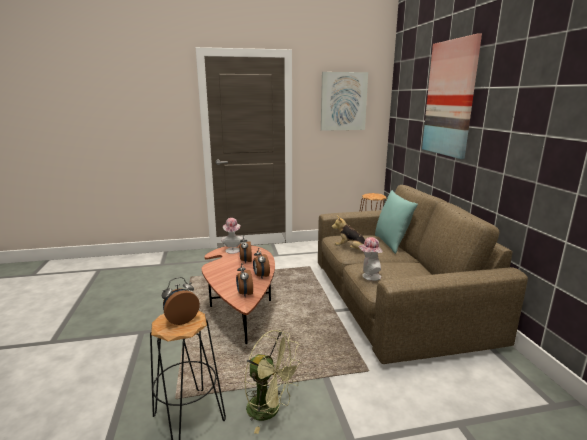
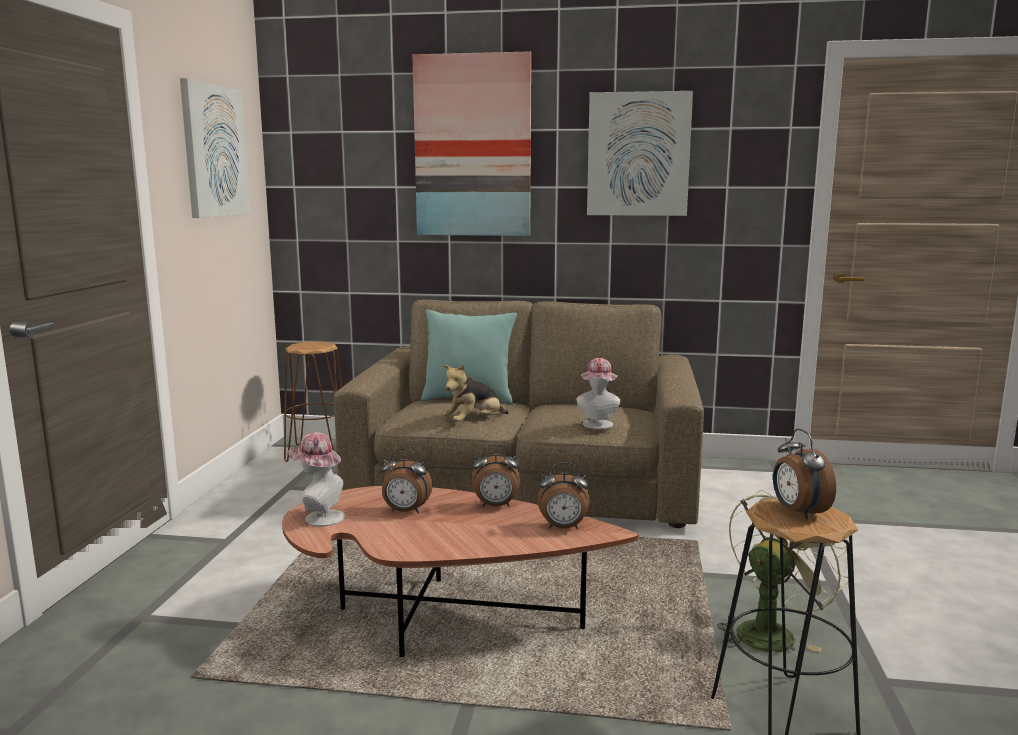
camera: 70 degrees left, 5 degrees down
(528, 107) = (638, 154): none -> picture

